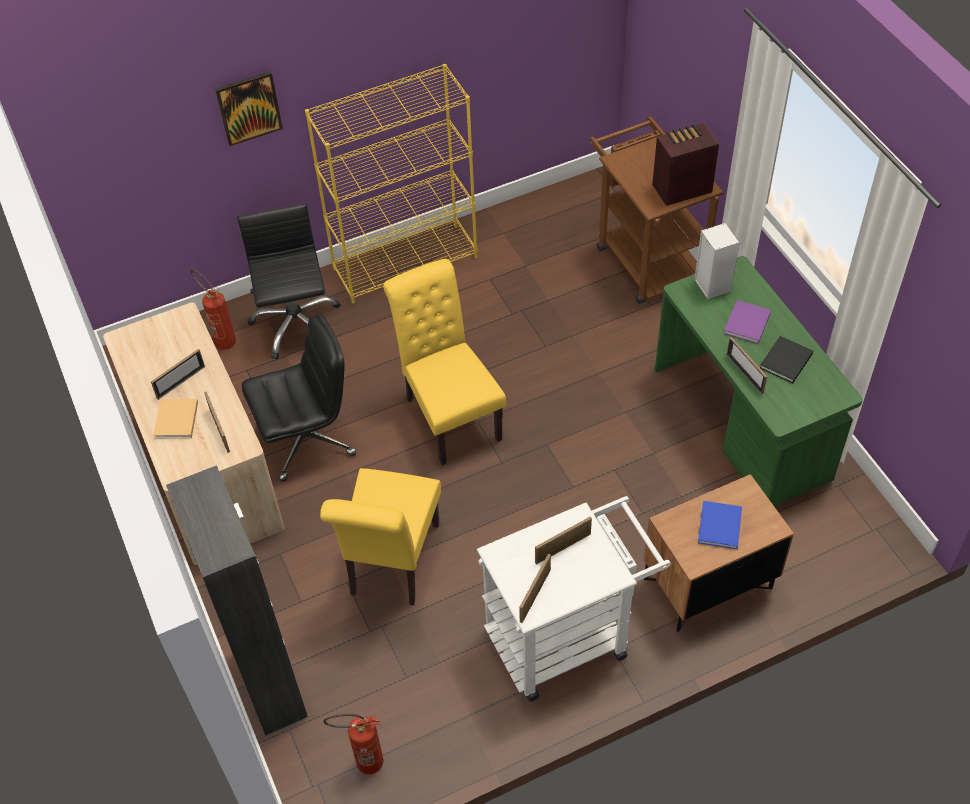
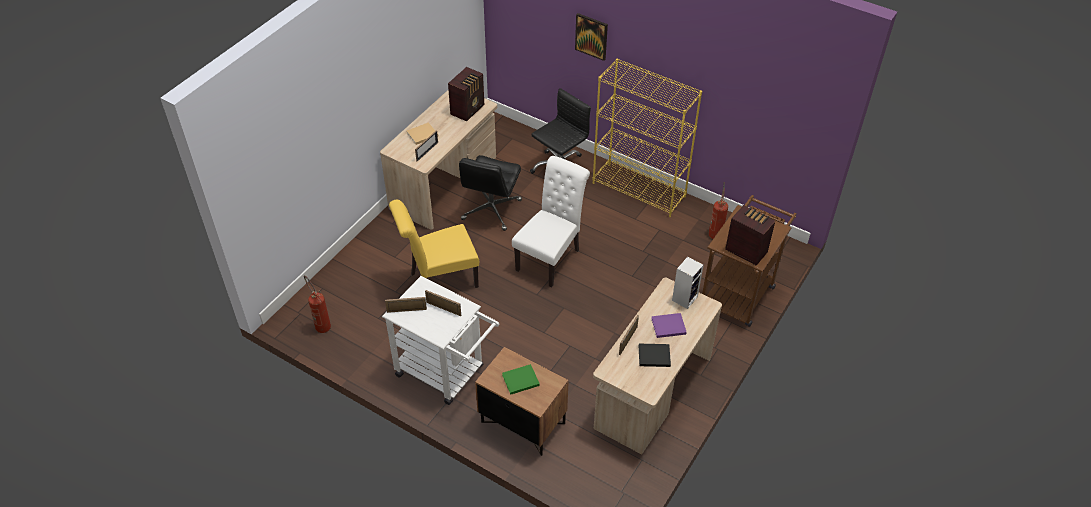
camera: 55 degrees right, 5 degrees down
(174, 340) = (468, 109): none -> radio
(181, 382) = (445, 124): picture frame -> none
(221, 339) = (527, 147): fire extinguisher -> fire extinguisher (715, 232)
(269, 684) = (341, 269): black cabinet -> none
(307, 439) = (491, 210): black office chair -> black office chair turned 75 degrees clockwise
(449, 414) = (551, 257): yellow chair -> white chair
(719, 527) = (519, 380): blue book -> green book
(743, 422) = (652, 392): green desk -> beige desk

